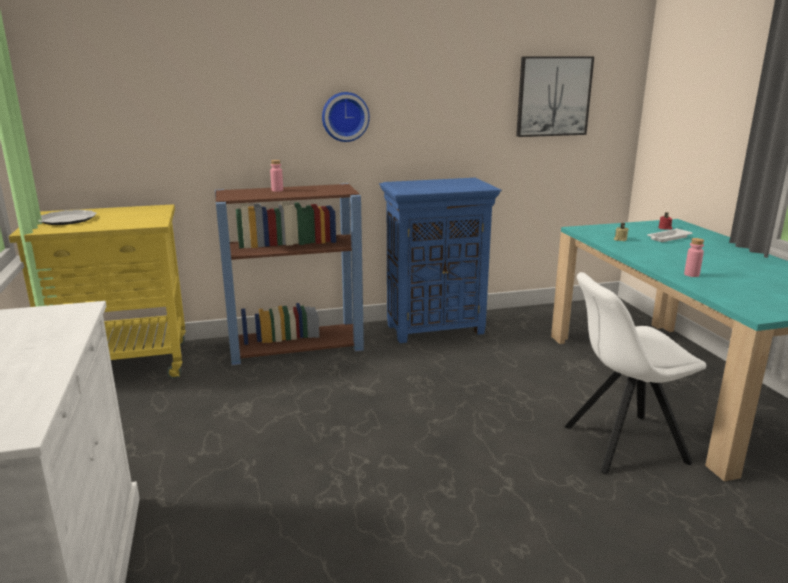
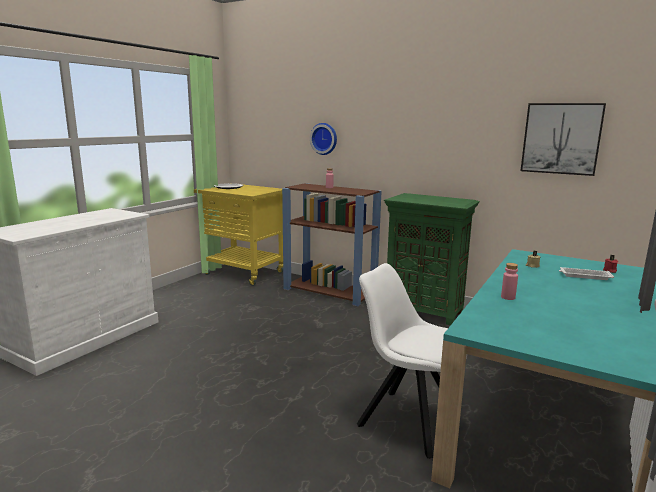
camera: 45 degrees right, 5 degrees down
(345, 116) = (385, 144): wall clock -> wall clock (324, 138)
(436, 328) = (425, 311): blue cabinet -> green cabinet

